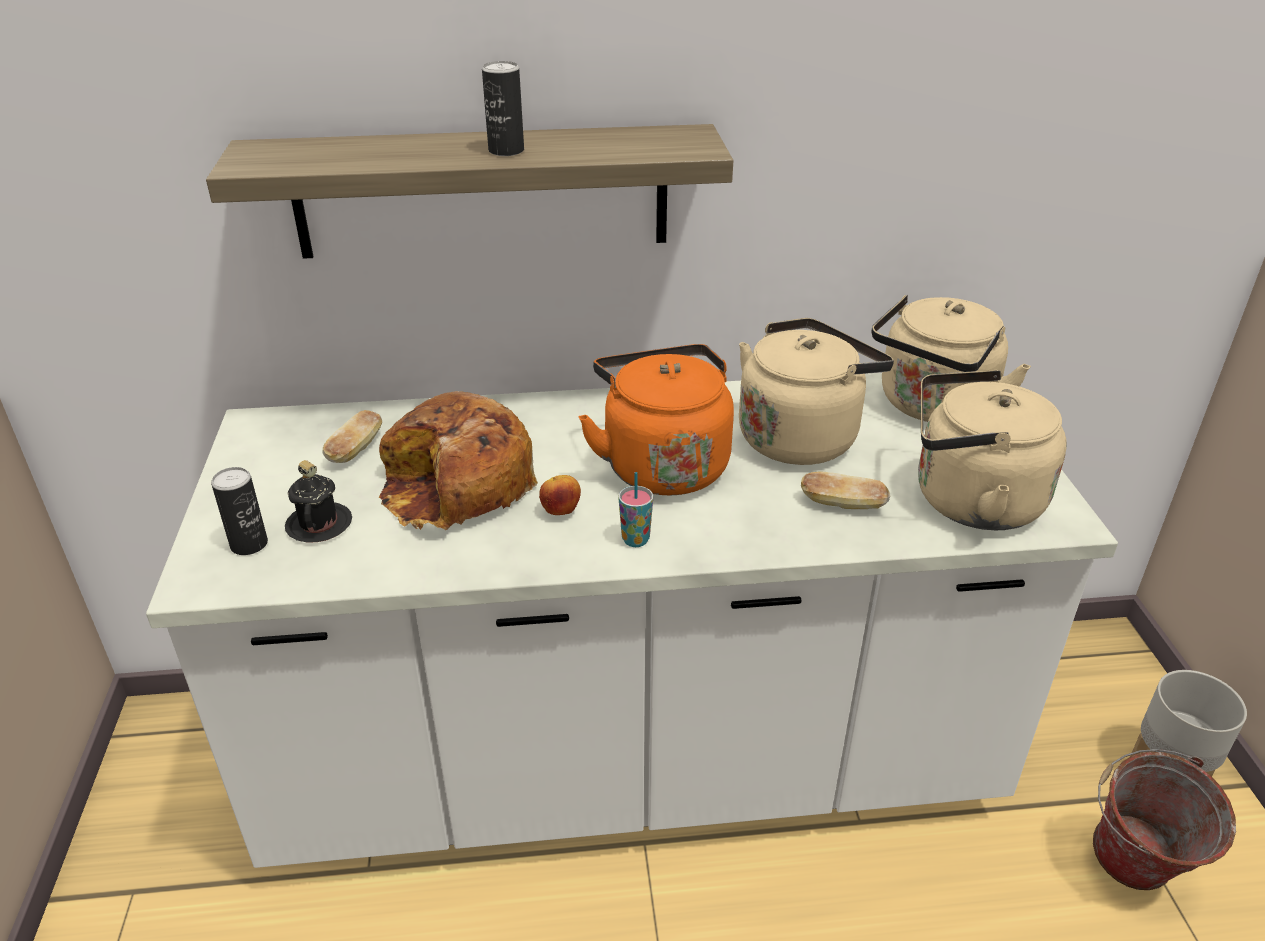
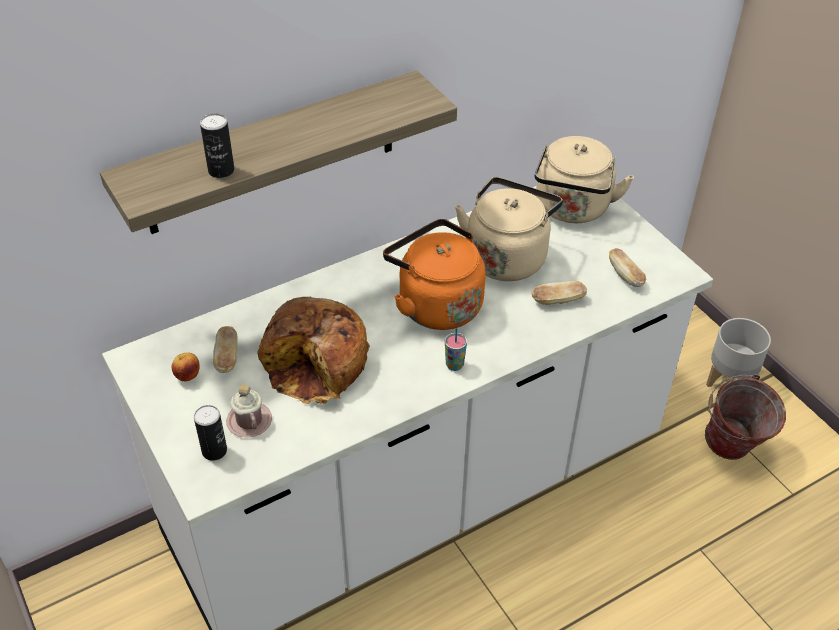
camera: 25 degrees left, 10 degrees up
(319, 525) = (249, 421): black mug -> pink mug
(506, 151) = (308, 135): can -> can (221, 170)
(560, 511) = (396, 360): apple -> apple (187, 376)
(968, 501) = (625, 275): beige kettle -> bread

